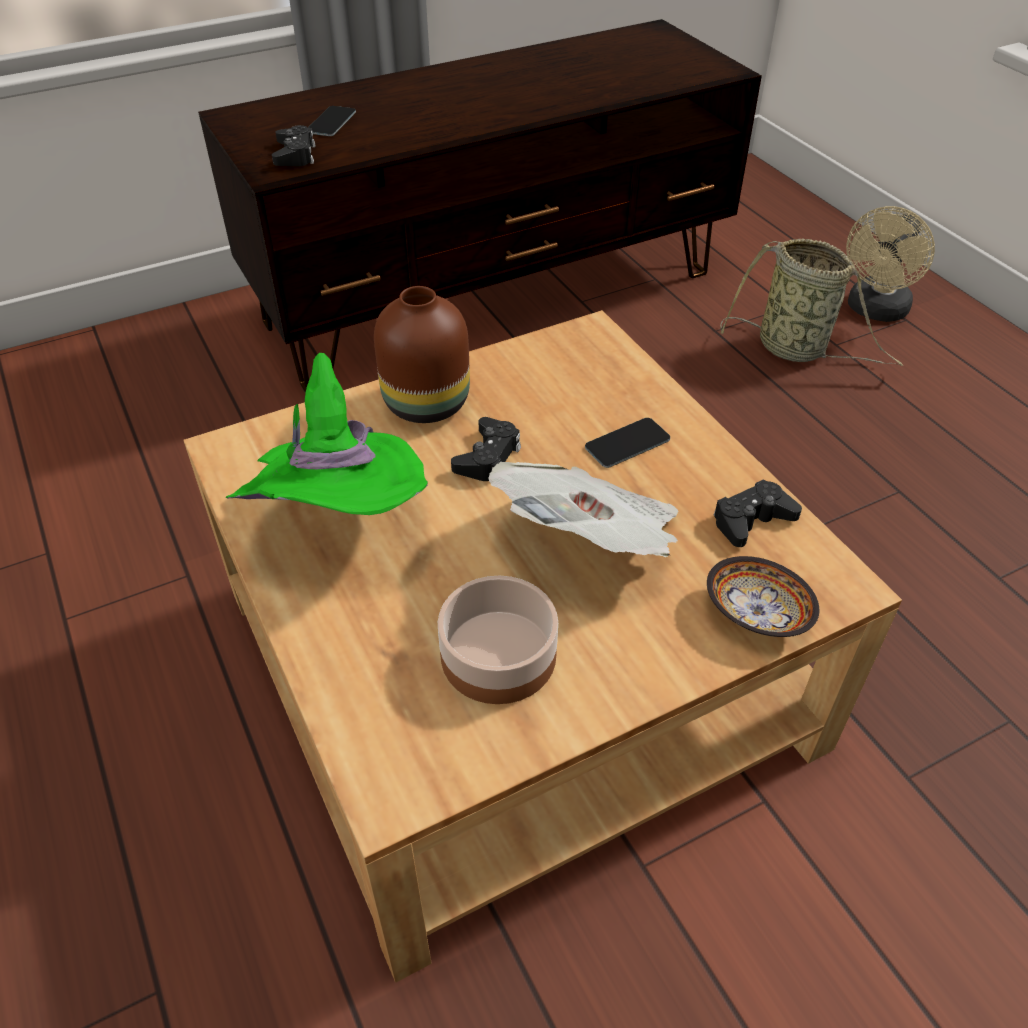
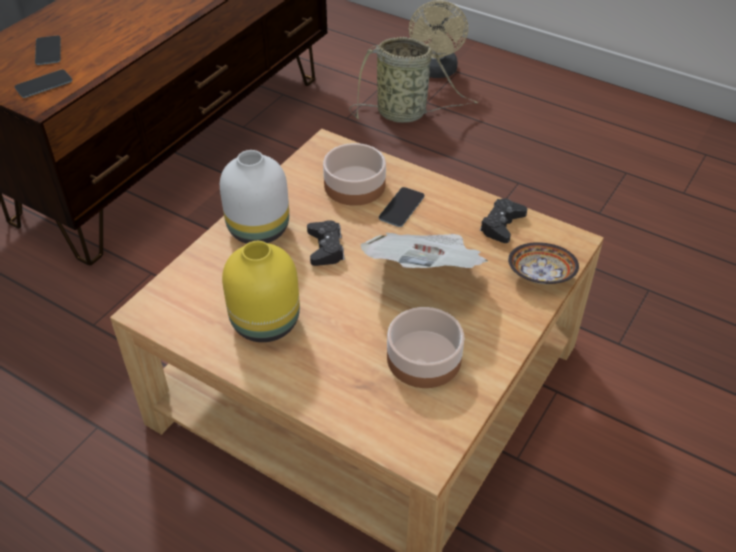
camera: 30 degrees left, 0 degrees up
(295, 154) = (44, 84): black game controller -> phone
(343, 520) = (267, 323): green hat -> yellow vase
(424, 402) = (257, 229): brown vase -> white vase
(589, 393) = (355, 185): none -> bowl

